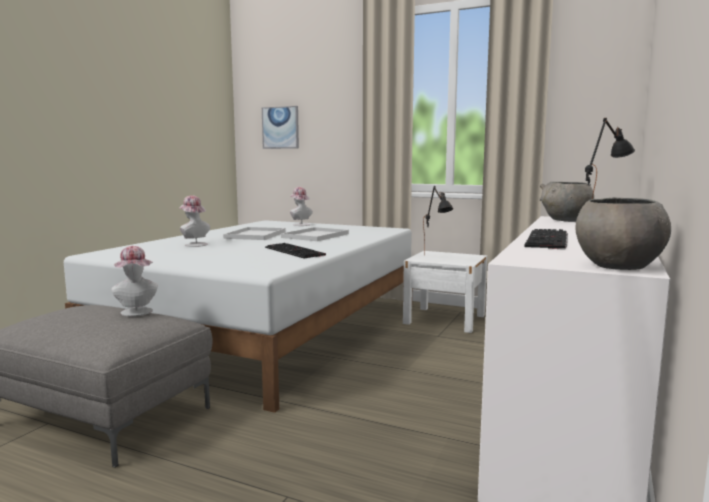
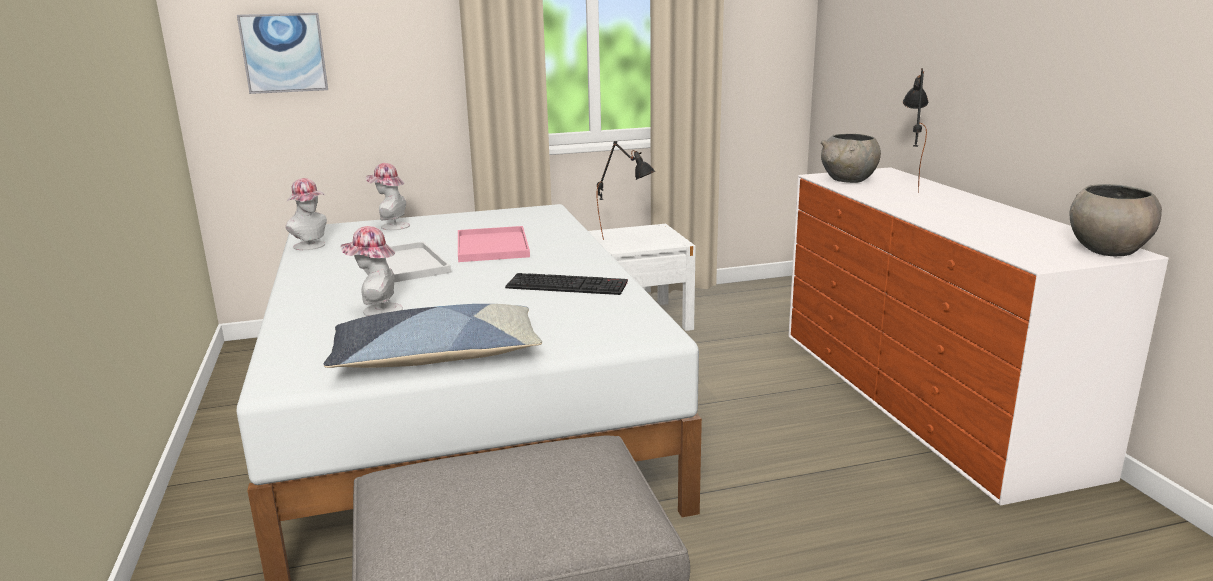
camera: 40 degrees left, 10 degrees up
(136, 313) = (547, 454): hat -> hat (312, 246)
(159, 259) = (436, 356): none -> pillow
(315, 235) = (491, 245): white tray -> pink tray
(548, 240) = (953, 222): keyboard -> none

